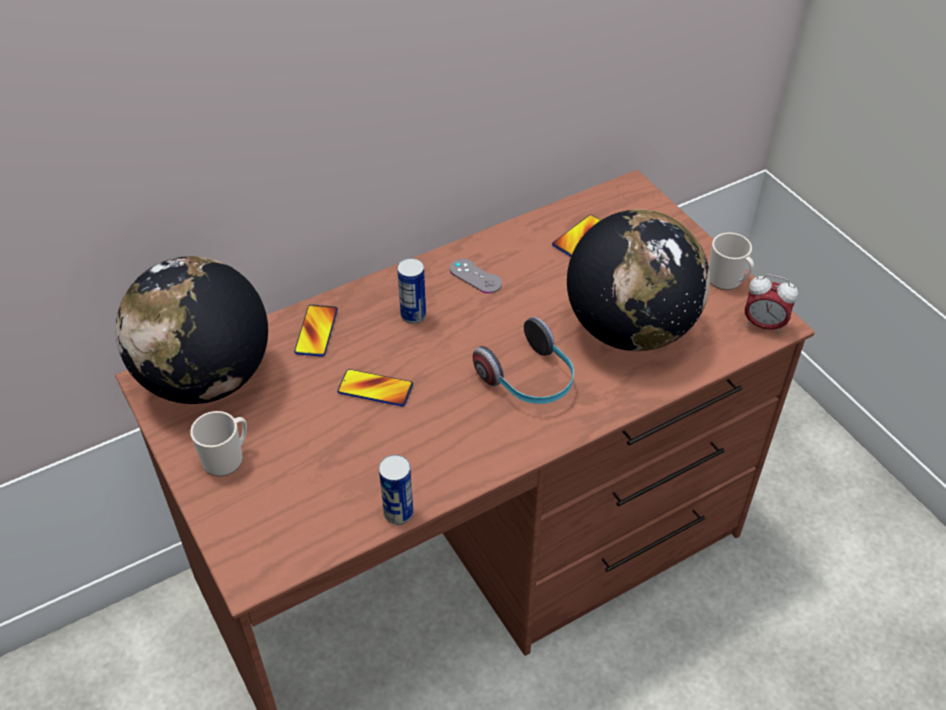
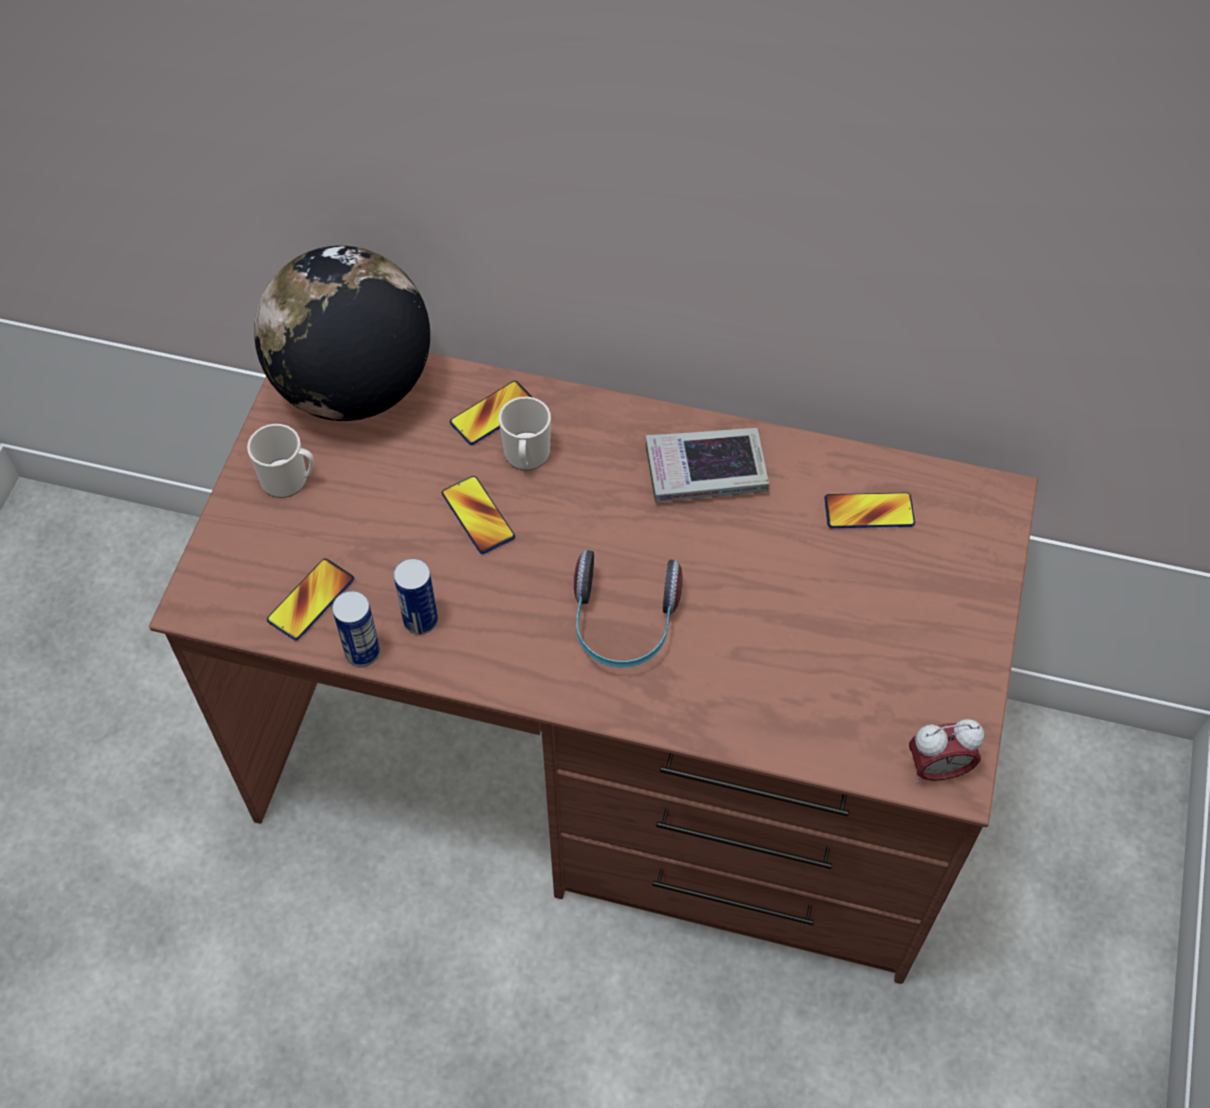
camera: 45 degrees right, 10 degrees up
(328, 511) = (311, 600): none -> phone
(413, 315) = (597, 467): can -> can (420, 620)
(475, 276) = (705, 471): grey game controller -> book
(630, 329) = (789, 654): globe -> none
(727, 280) = (965, 688): mug -> mug (526, 457)
(763, 325) = (937, 769): alarm clock -> alarm clock turned 75 degrees counterclockwise

